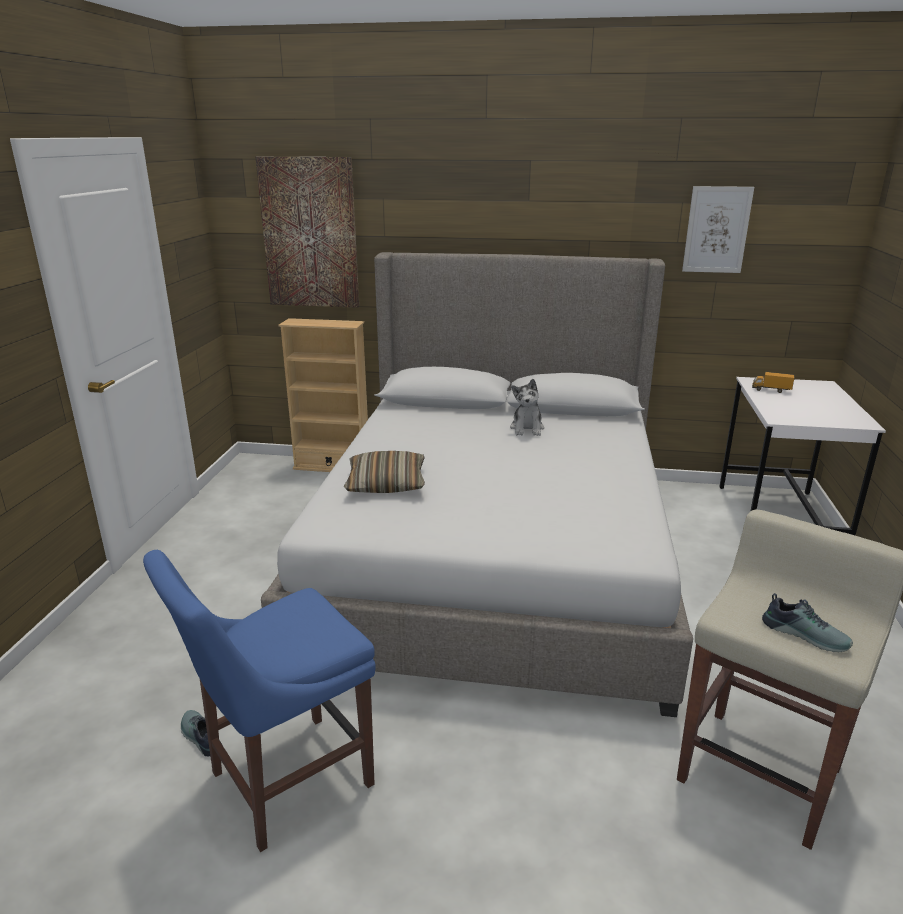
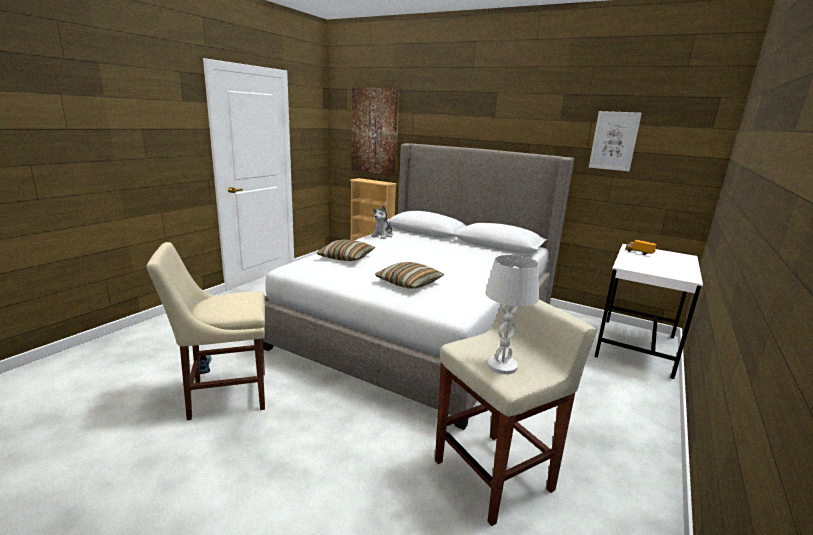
camera: 20 degrees right, 5 degrees down
(284, 781) = (223, 395): blue chair -> beige chair
(527, 428) = (457, 249): plush toy -> plush toy (382, 235)
(527, 512) = (409, 283): none -> pillow
(805, 634) = (502, 365): shoe -> white table lamp

